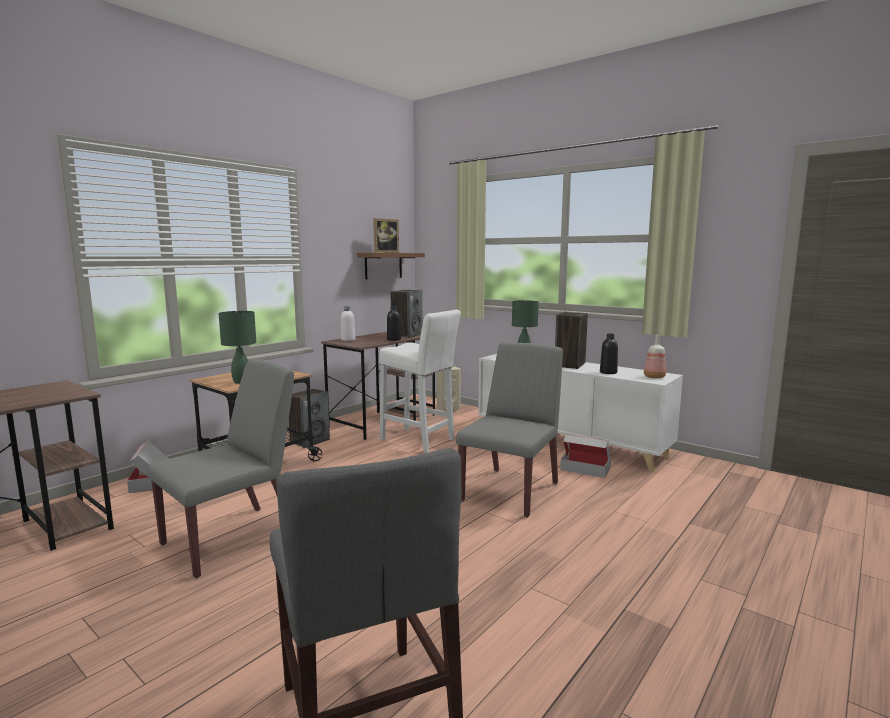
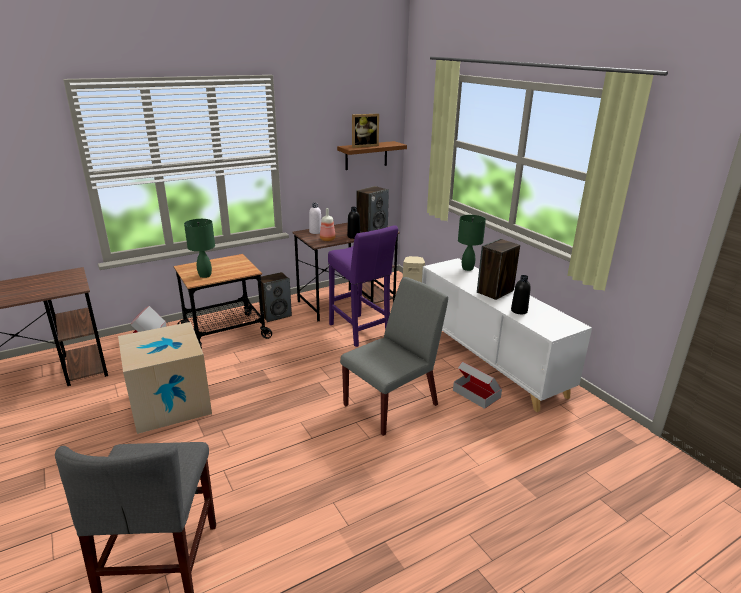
camera: 20 degrees right, 15 degrees up
(232, 539) = (170, 403): grey chair -> cardboard box
(420, 441) = (360, 331): white stool -> purple stool
(654, 377) = (556, 326): bottle -> bottle (327, 239)

